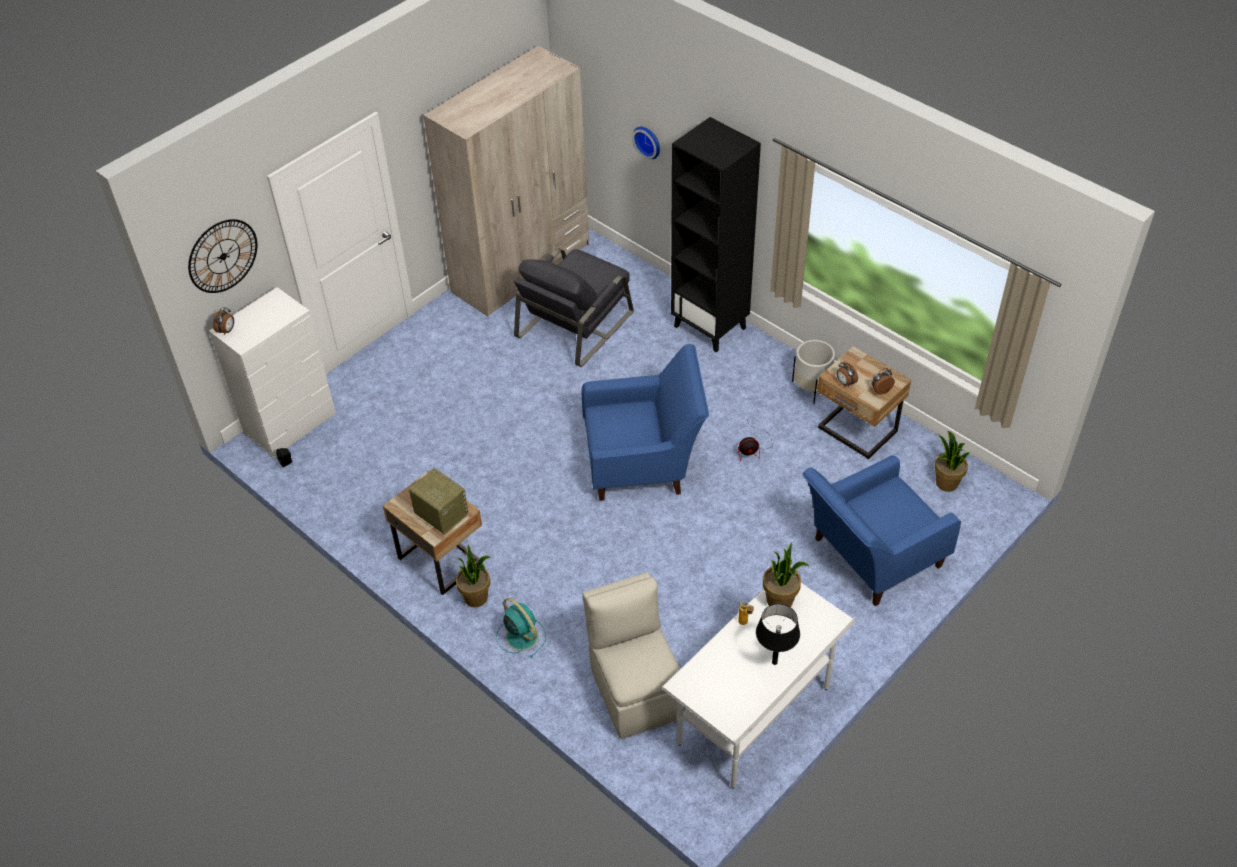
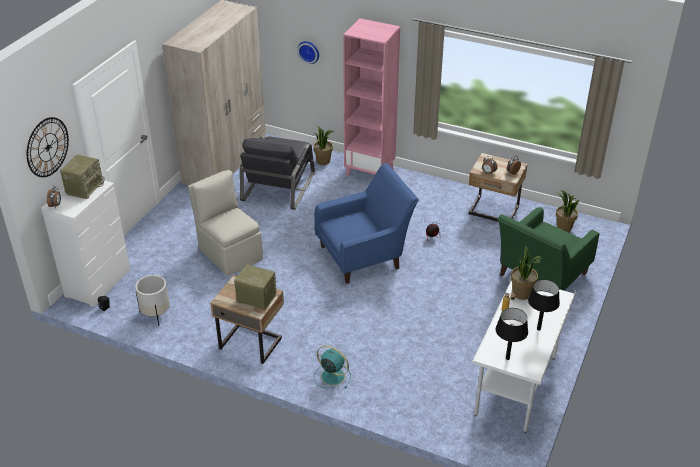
camera: 20 degrees left, 10 degrees down
(271, 311) = (84, 188): none -> radio
(476, 597) = (288, 360): potted plant -> potted plant (323, 161)
(635, 690) = (429, 390): beige chair -> beige chair (229, 253)
(709, 696) = (507, 358): none -> black table lamp
(710, 327) = (370, 172): black bookcase -> pink bookcase
(811, 388) = (452, 193): white planter -> white planter (156, 314)
(870, 557) = (540, 278): blue armchair -> green armchair

